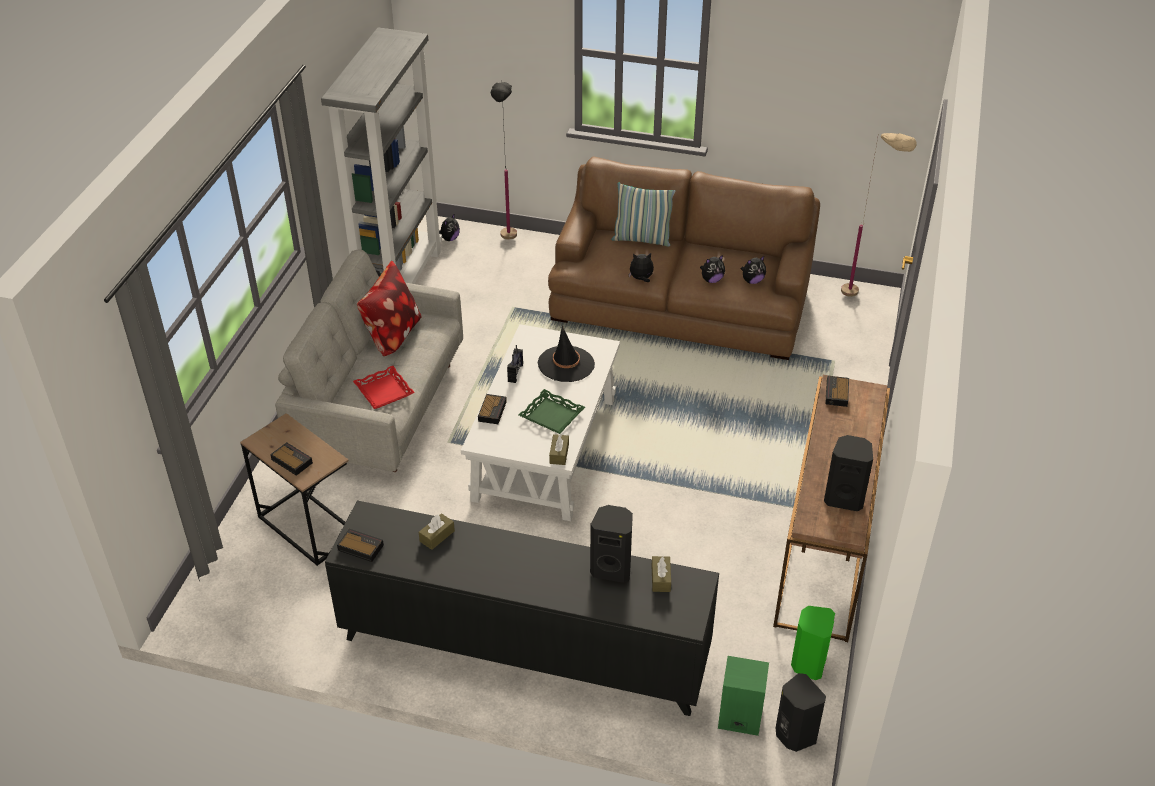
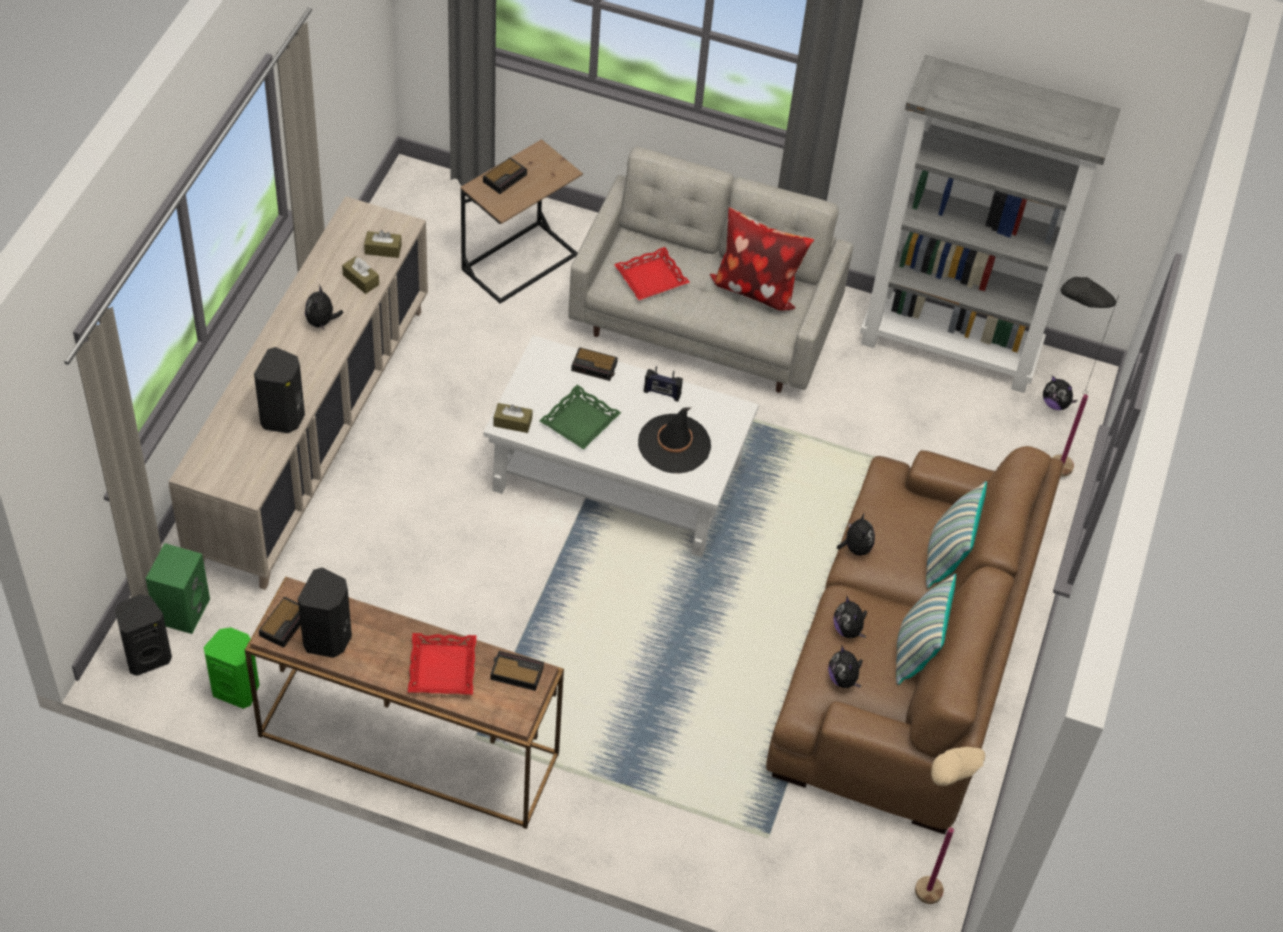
camera: 90 degrees right, 10 degrees up
(359, 547) = (358, 221): alarm clock -> alarm clock (285, 623)
(493, 557) = (322, 322): none -> plush toy
(524, 650) = (312, 433): black cabinet -> beige cabinet
(660, 578) = (260, 457): brown tissue box -> brown tissue box (383, 249)
(721, 251) = (916, 651): none -> pillow
(847, 432) = (441, 668): none -> red tray

